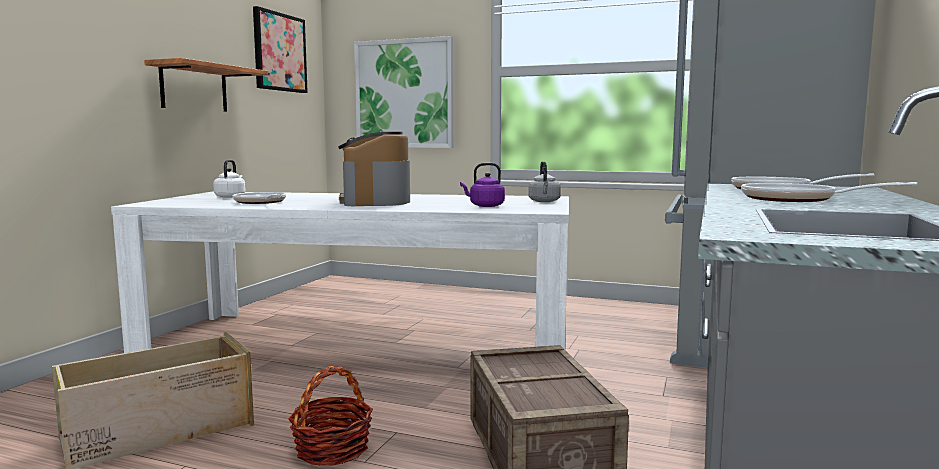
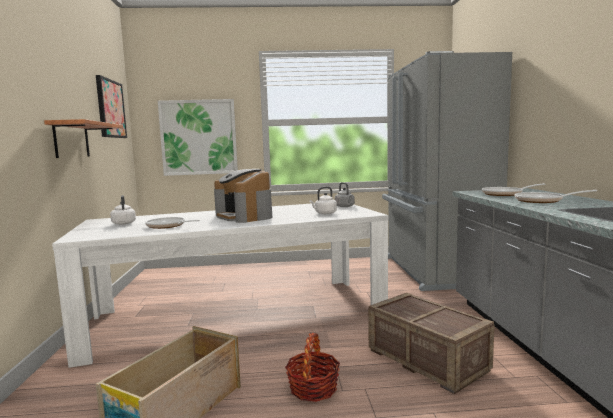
camera: 25 degrees left, 0 degrees up
(485, 206) = (324, 213): purple kettle -> white kettle

